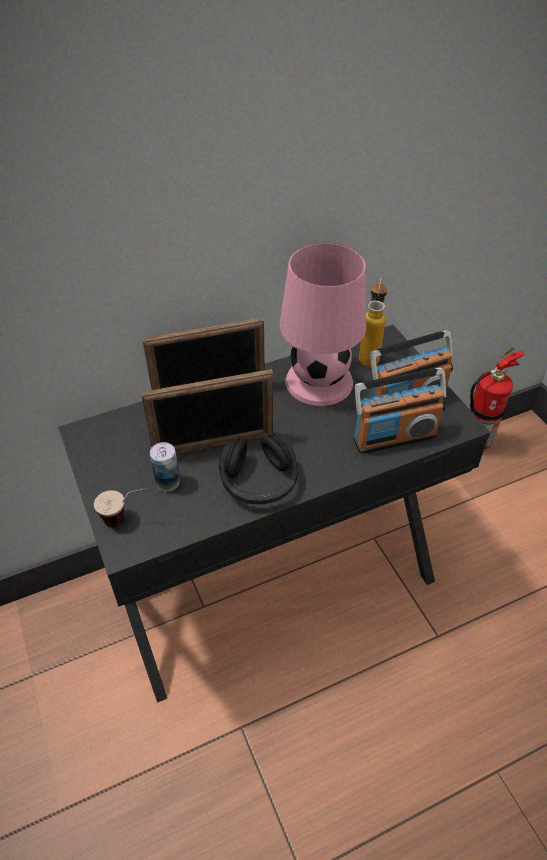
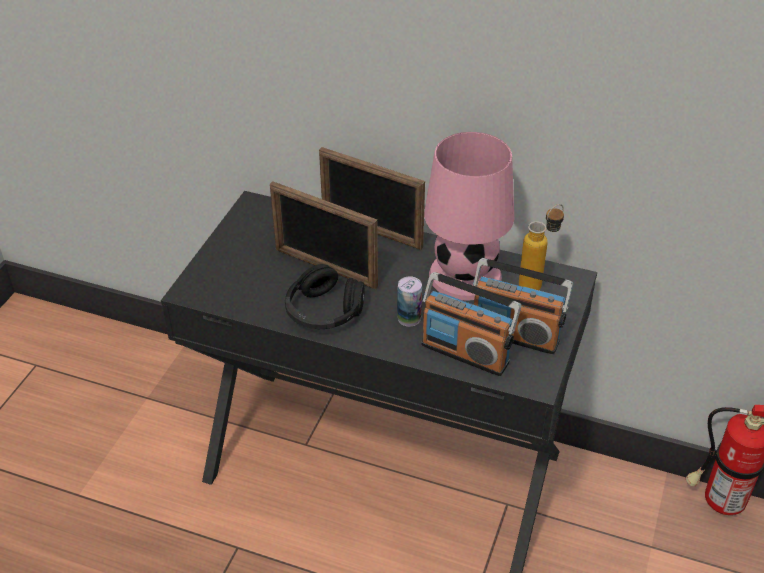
camera: 45 degrees right, 5 degrees down
(126, 519) = (211, 275): cup -> none
(168, 482) = (264, 271): can -> can (409, 318)

